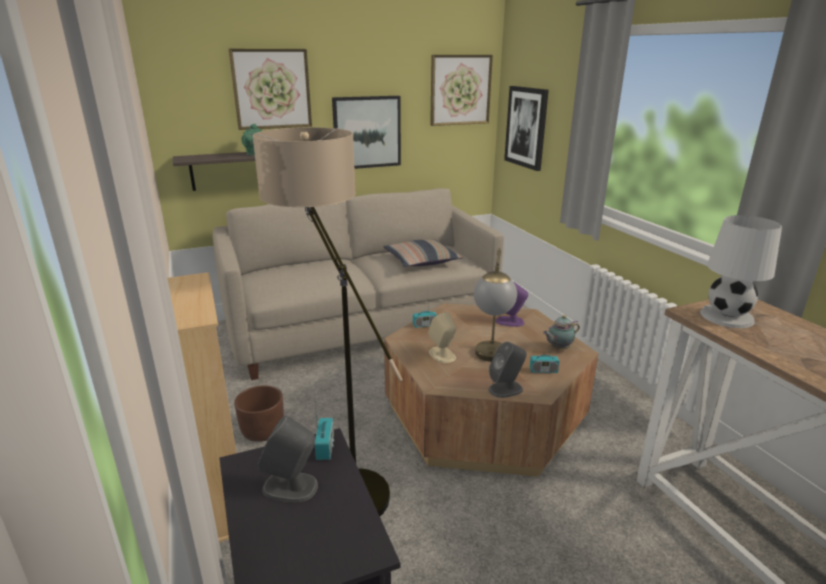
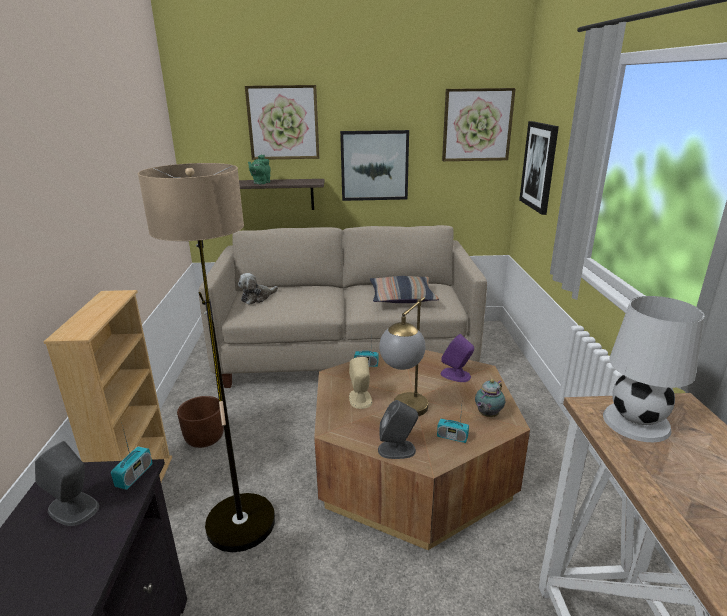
camera: 20 degrees right, 0 degrees up
(273, 278) = (257, 298): none -> plush toy
(558, 348) = (487, 415): teapot -> teapot turned 45 degrees counterclockwise

